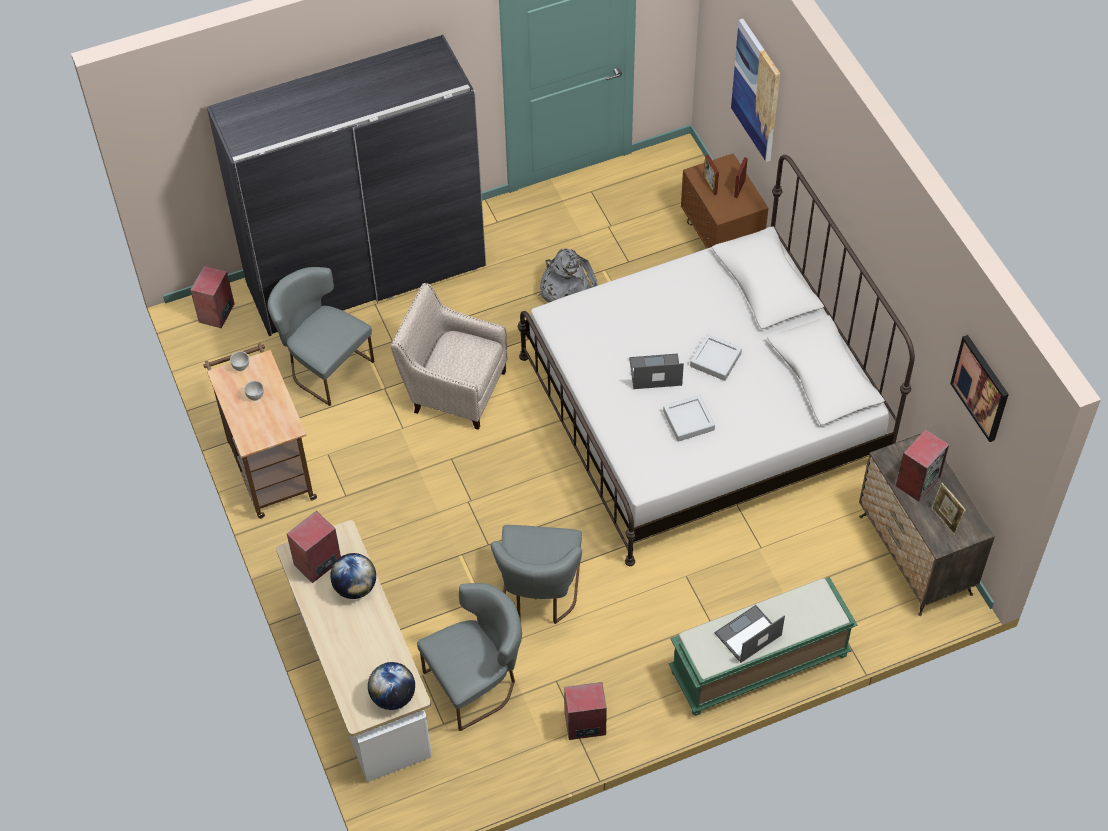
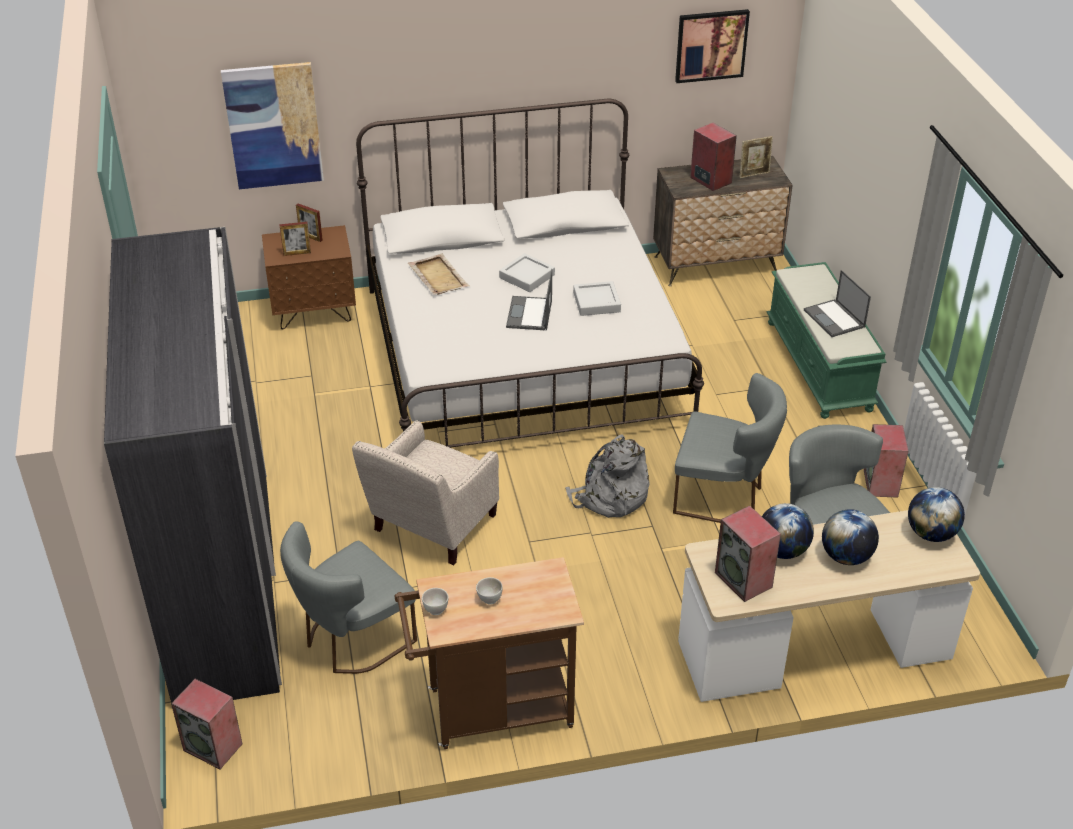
camera: 80 degrees left, 15 degrees down
(355, 633) = (846, 556): none -> globe
(565, 288) = (325, 424): grey backpack -> grey backpack (610, 497)
(695, 293) = (438, 276): none -> beige tray

